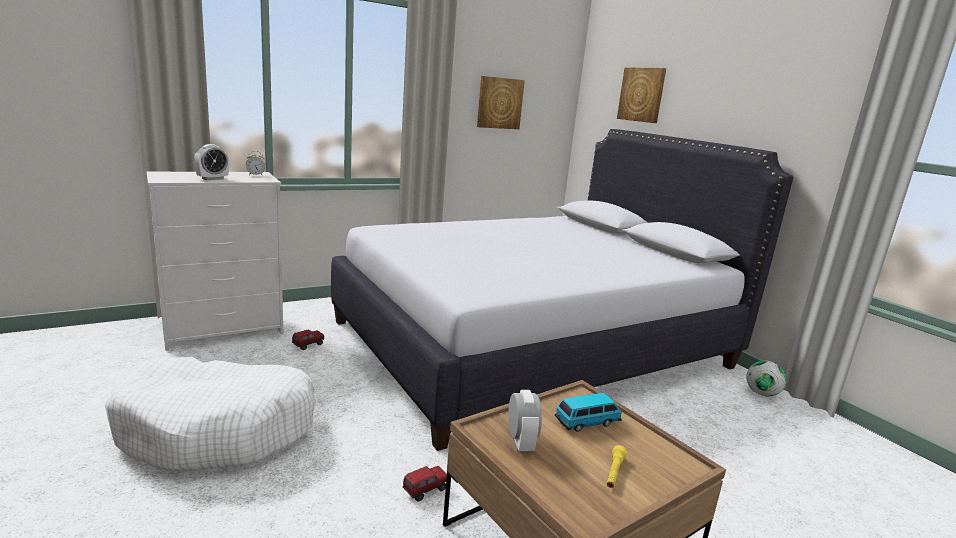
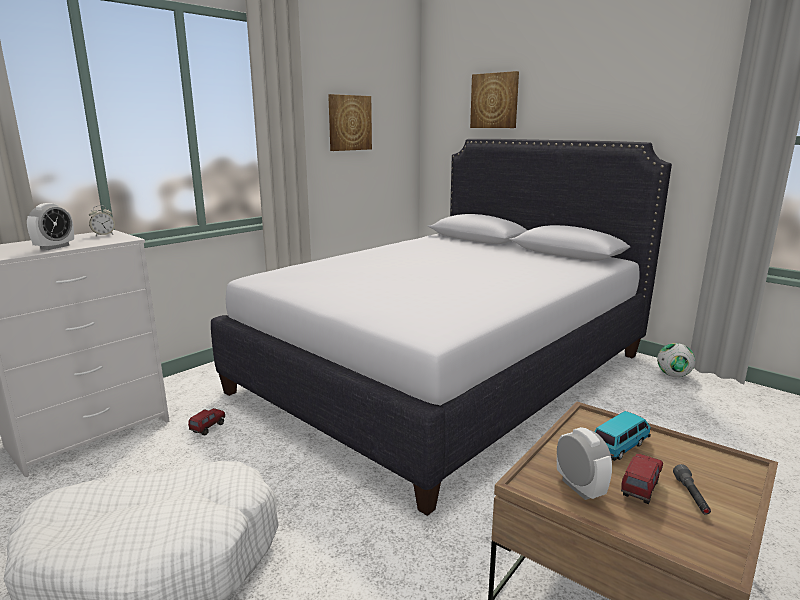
camera: 15 degrees left, 0 degrees up
(425, 491) = (444, 567): toy truck -> toy truck (640, 489)
(614, 473) = (691, 496): yellow flashlight -> grey flashlight

